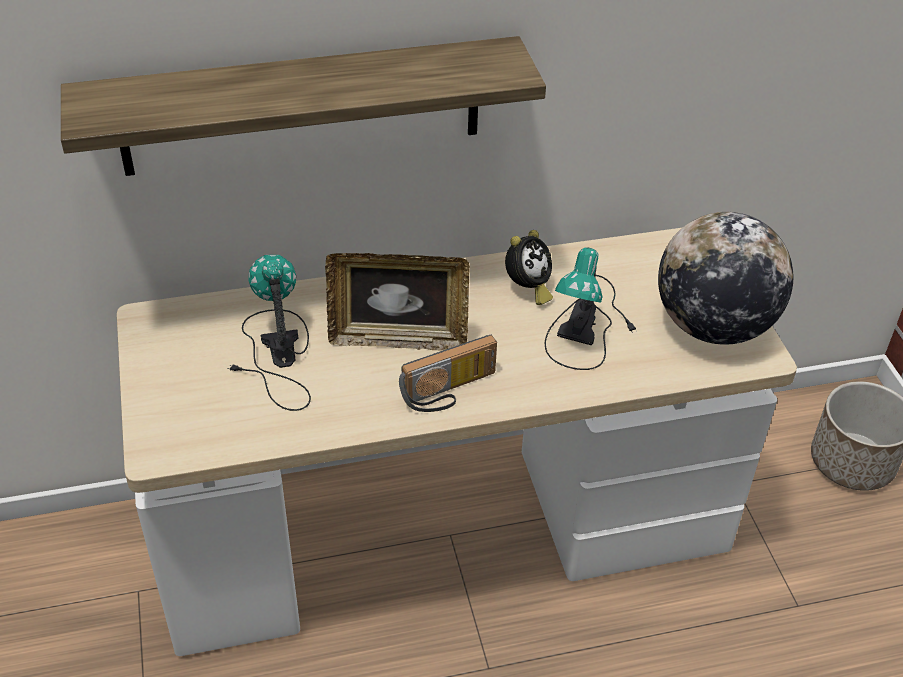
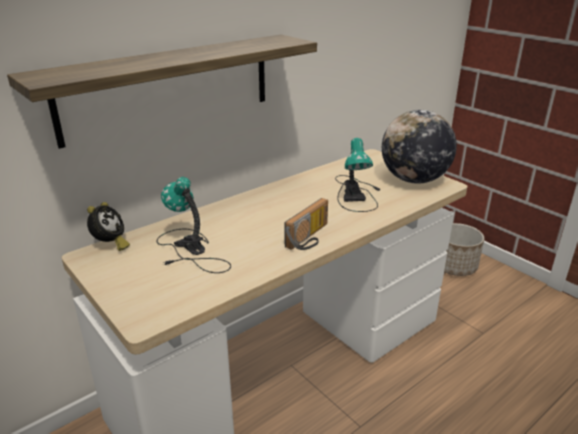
camera: 25 degrees left, 15 degrees down
(398, 339) = (259, 224): picture frame -> none
(527, 289) = (311, 188): alarm clock -> alarm clock (110, 245)

